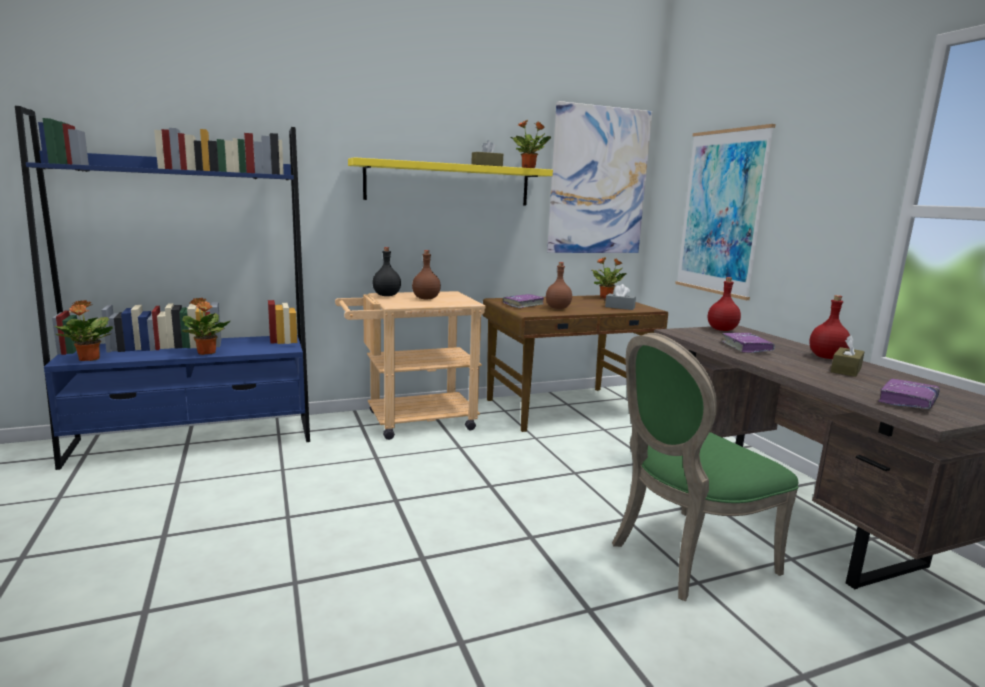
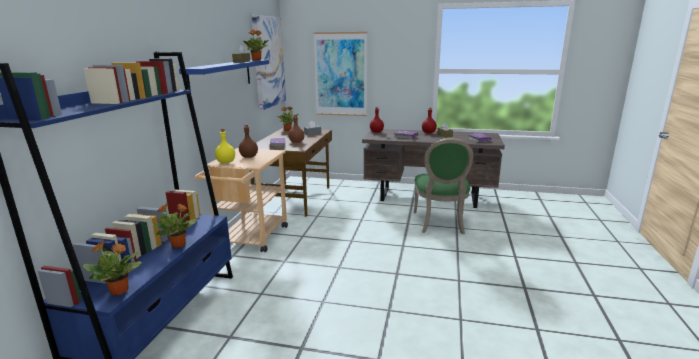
camera: 55 degrees left, 5 degrees up
(386, 295) = (226, 162): black bottle -> yellow bottle
(449, 183) = (221, 76): yellow shelf -> blue shelf

